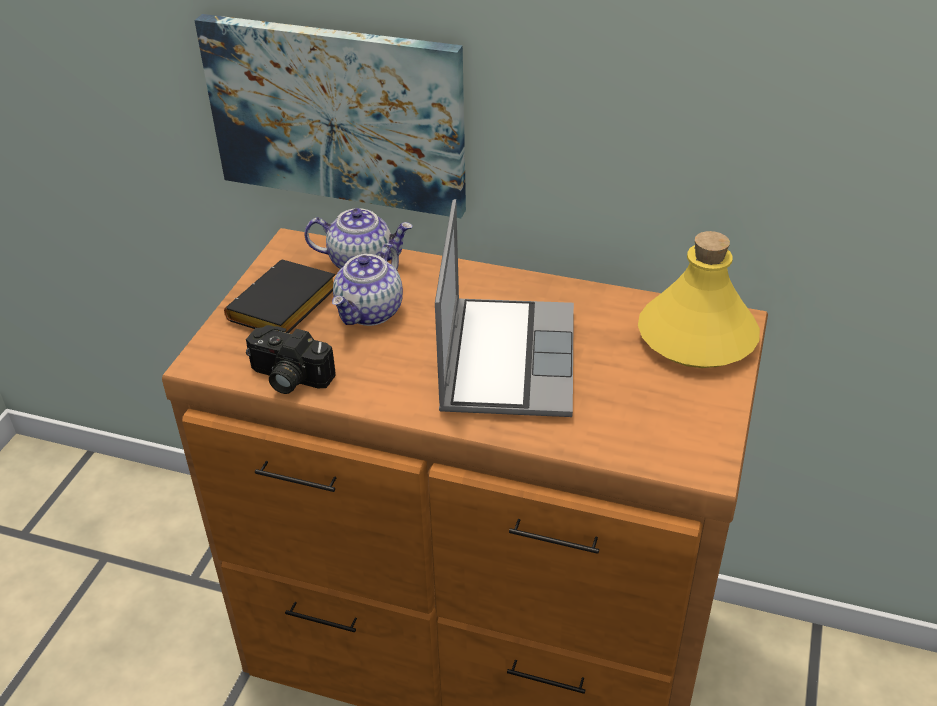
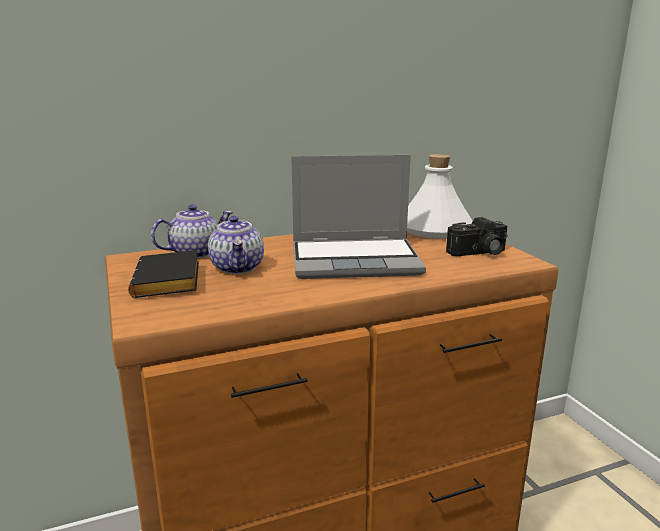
camera: 40 degrees left, 20 degrees down
(287, 378) = (228, 307): camera -> camera (479, 253)
(337, 114) = (151, 143): picture -> none
(505, 359) = (356, 260): laptop -> laptop turned 120 degrees clockwise
(695, 337) = (434, 229): yellow bottle -> white bottle

